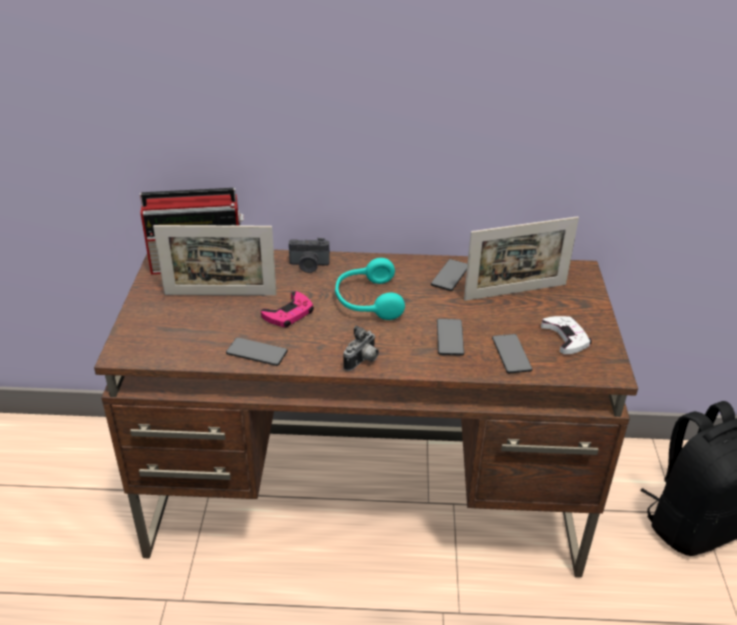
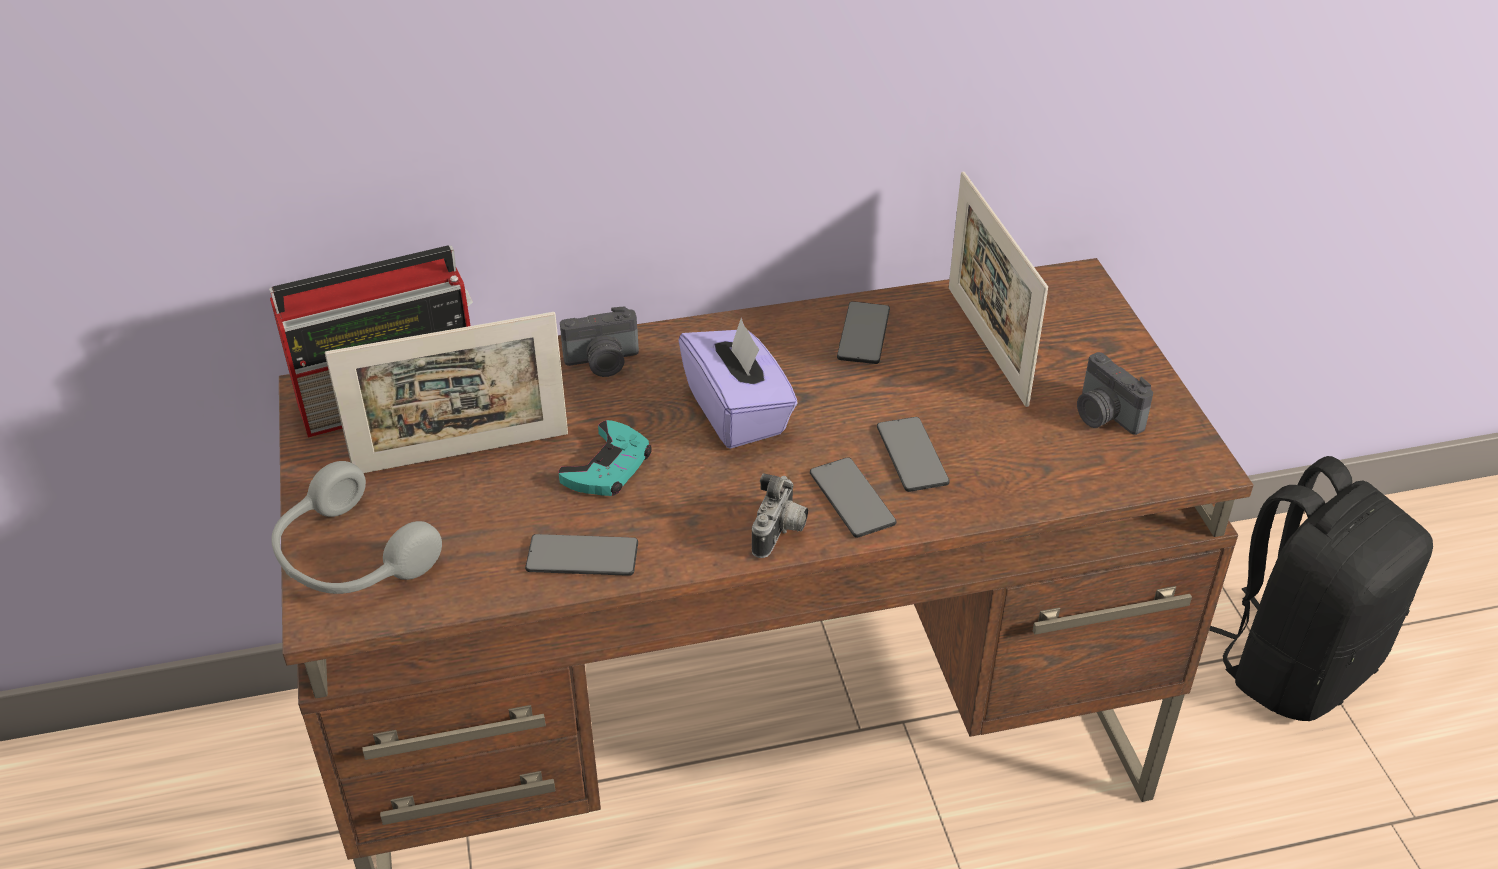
camera: 15 degrees left, 5 degrees up
(144, 331) = (349, 558): none -> grey headphones
(289, 314) = (608, 467): pink game controller -> turquoise game controller
(367, 301) = (738, 412): turquoise headphones -> purple tissue box
(511, 354) = (1027, 466): phone -> phone (852, 499)
(515, 292) = (986, 344): picture frame -> picture frame turned 105 degrees clockwise
(566, 338) = (1104, 415): white game controller -> camera

